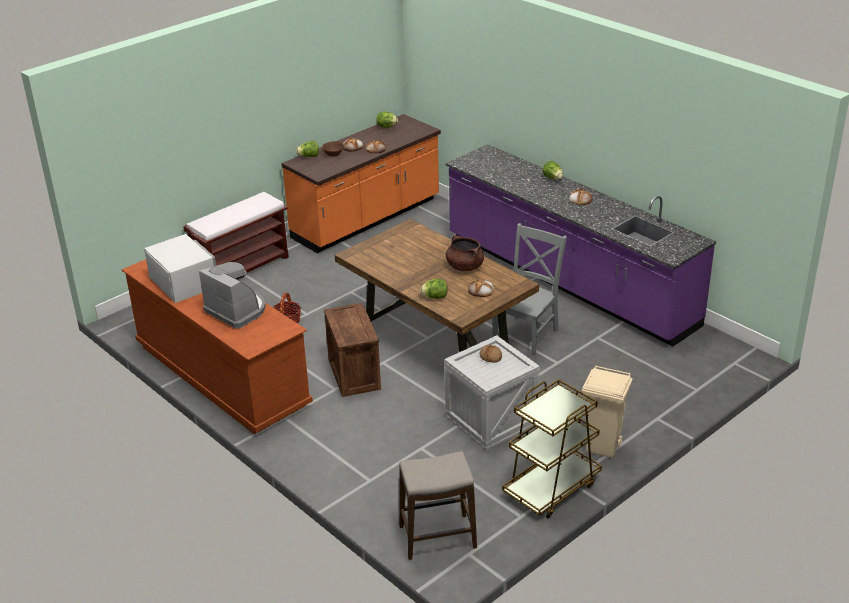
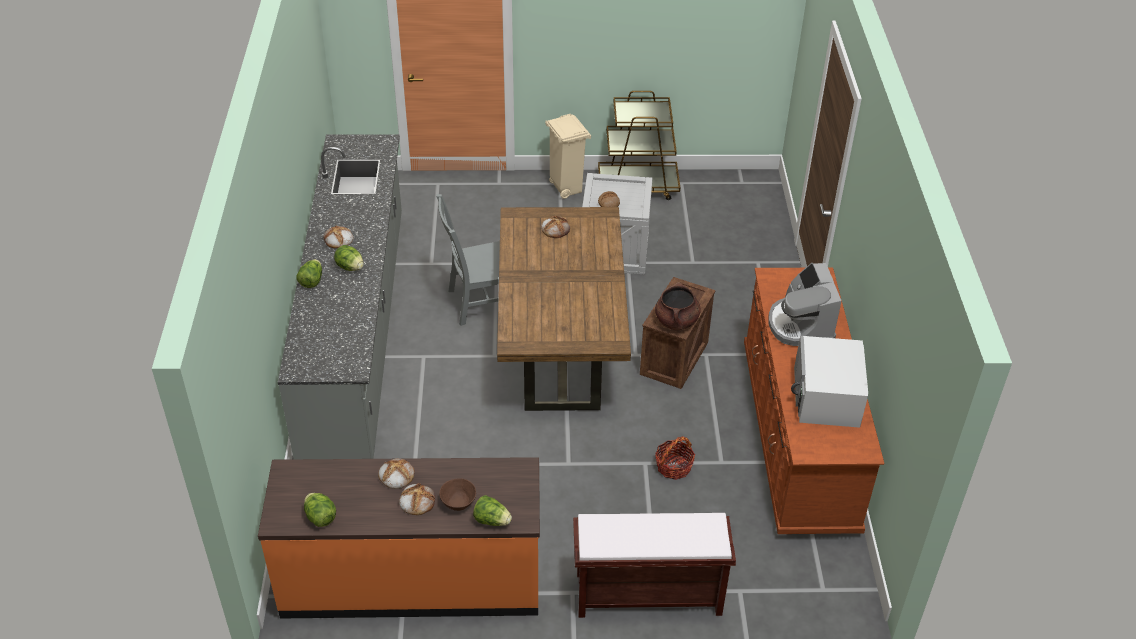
camera: 140 degrees left, 10 degrees up
(435, 297) = (601, 246): lettuce -> lettuce (350, 267)
(438, 537) = (751, 201): stool -> none
(464, 267) = (533, 261): brown cooking pot -> brown cooking pot (676, 321)
(567, 281) = (357, 332): purple counter -> grey counter

